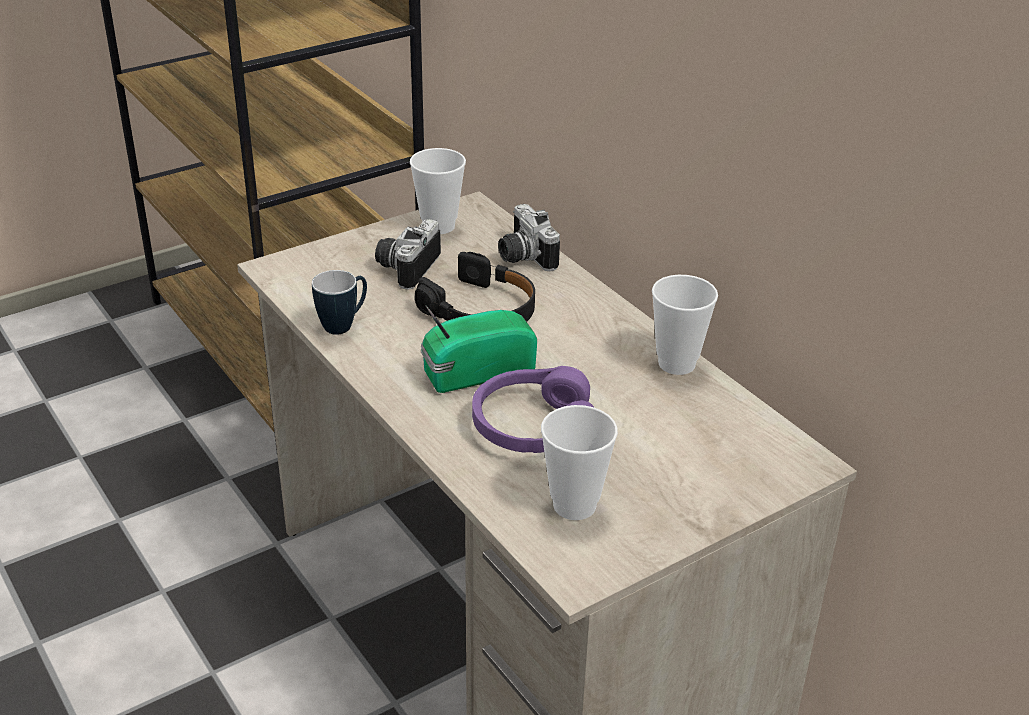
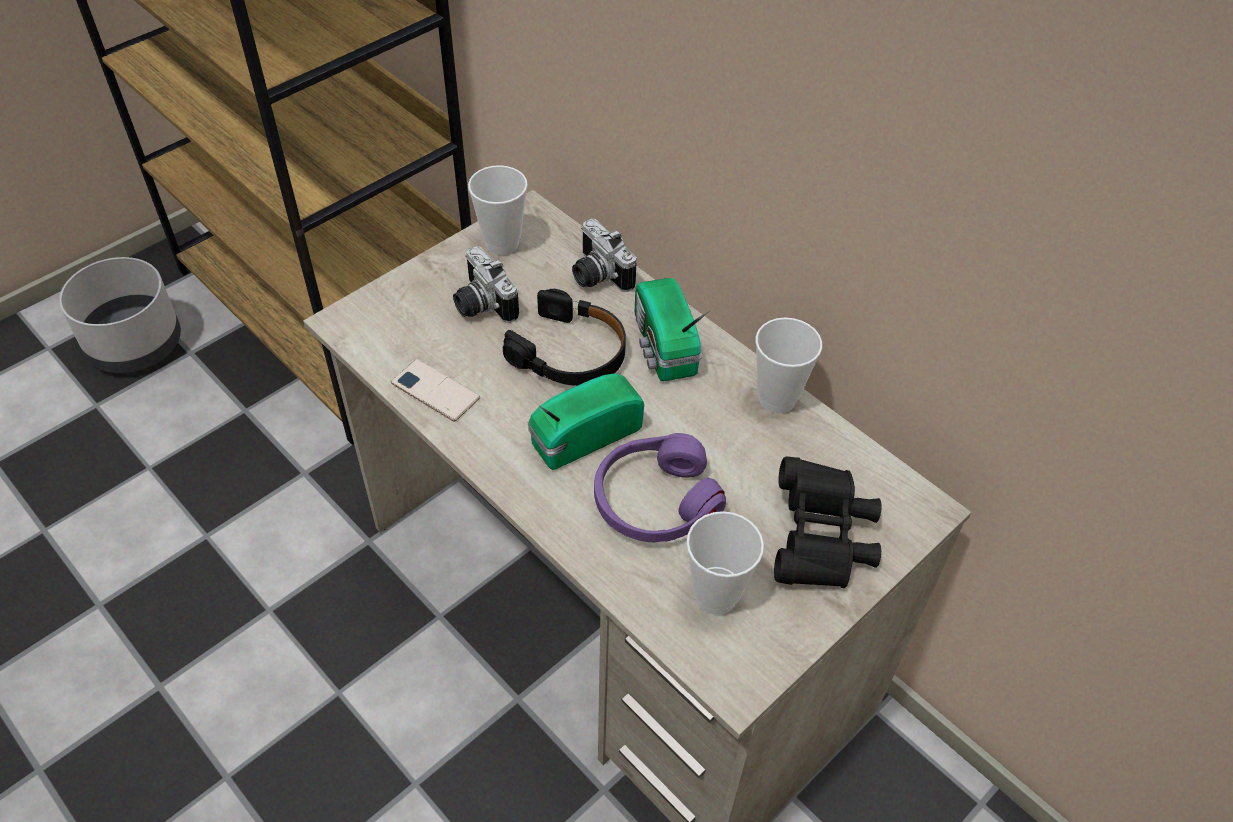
camera: 10 degrees left, 15 degrees up
(96, 355) = (136, 344): none -> grey planter
(344, 325) = (435, 391): mug -> phone
(405, 267) = (480, 304): camera -> camera turned 45 degrees counterclockwise
(573, 315) = (663, 347): none -> radio
(693, 475) = (821, 540): none -> black binoculars

